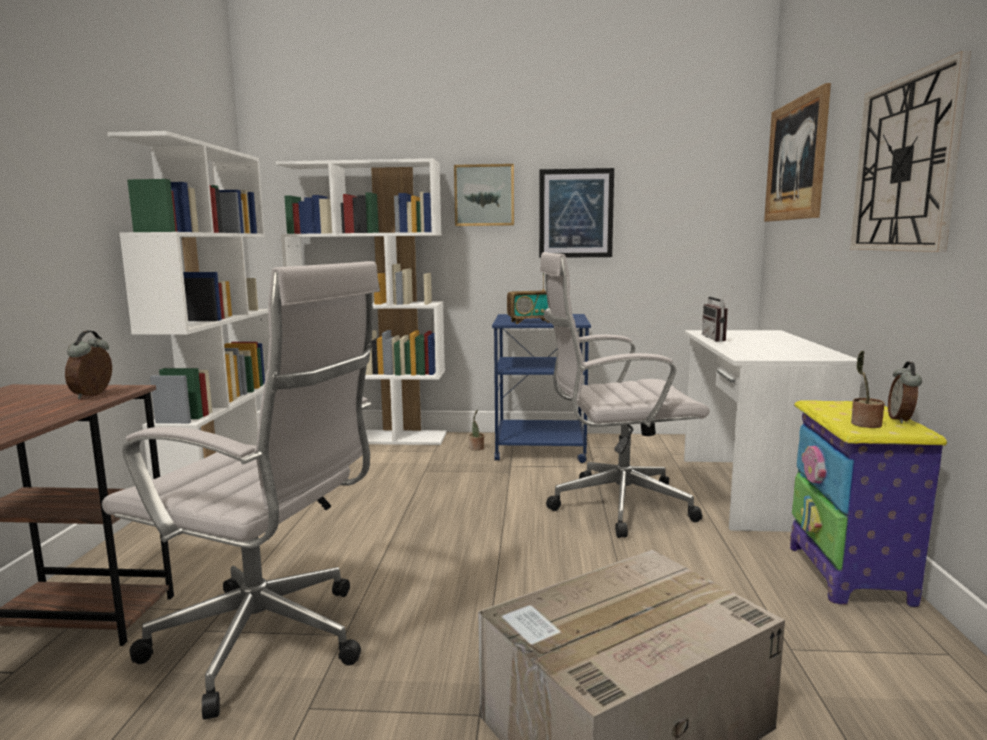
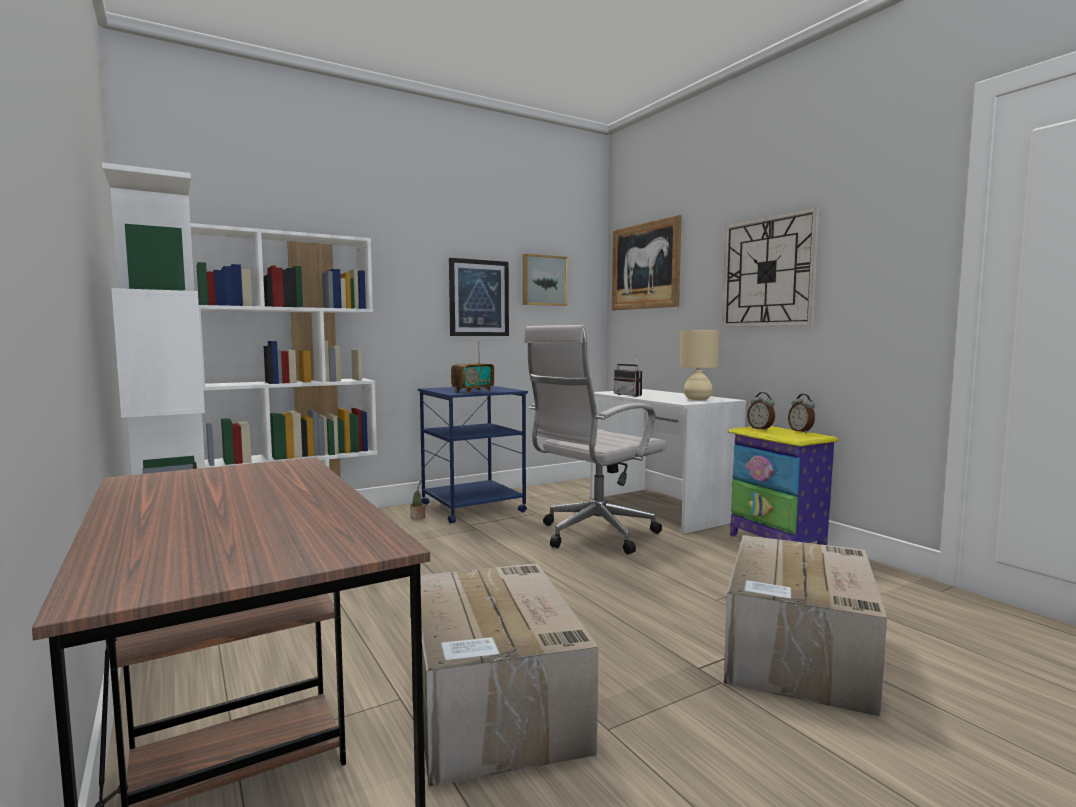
camera: 35 degrees left, 5 degrees down
(94, 395) = (288, 470): alarm clock -> alarm clock (761, 429)
(269, 643) = (494, 704): white office chair -> cardboard box
(484, 195) = (401, 277): picture -> picture (543, 280)
(789, 353) = (698, 399): none -> beige table lamp
(864, 424) = (792, 435): potted plant -> none

